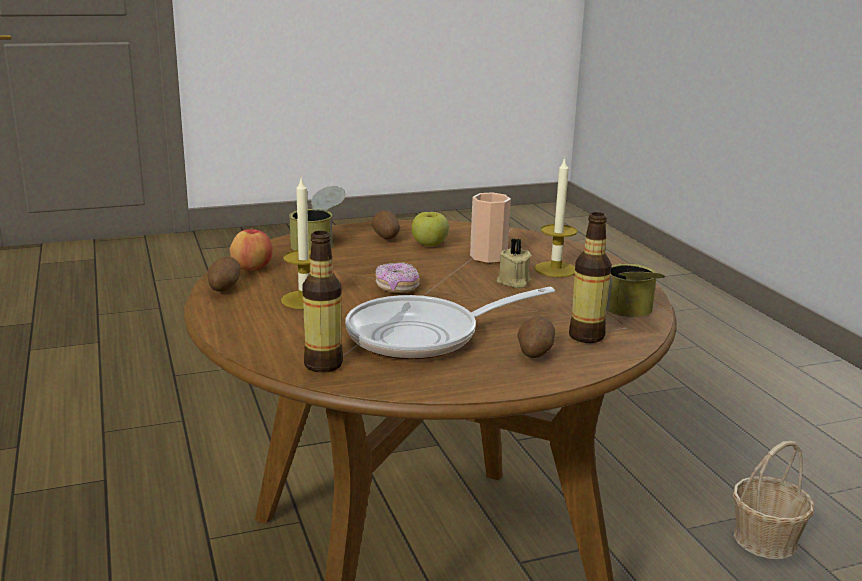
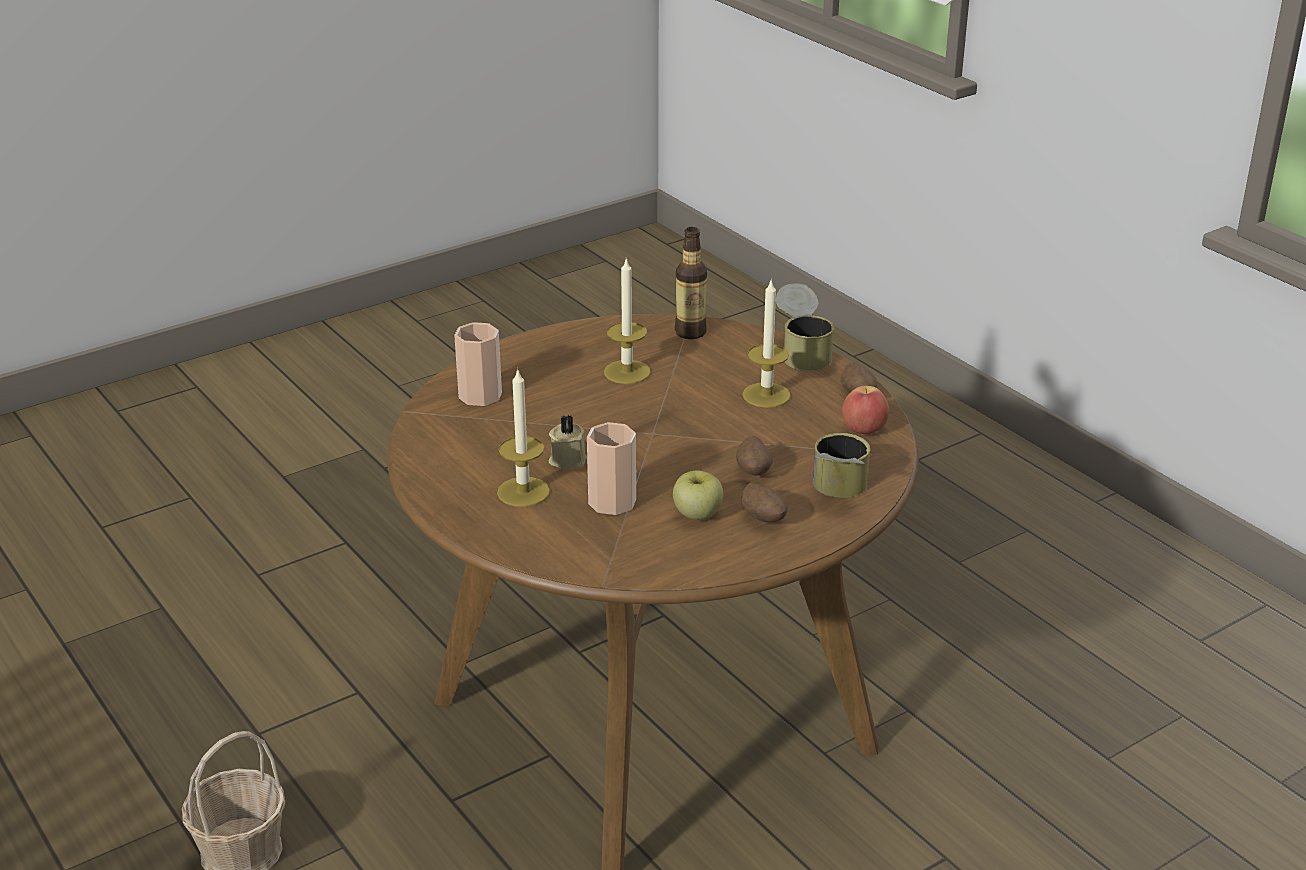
camera: 165 degrees right, 10 degrees up
(397, 288) = (688, 428): donut -> none
(423, 336) = (627, 372): frying pan -> candle
(534, 353) = (524, 369): potato -> potato (753, 472)
(586, 336) = (480, 396): bottle -> cup
(630, 313) = (436, 432): can -> can (802, 352)

